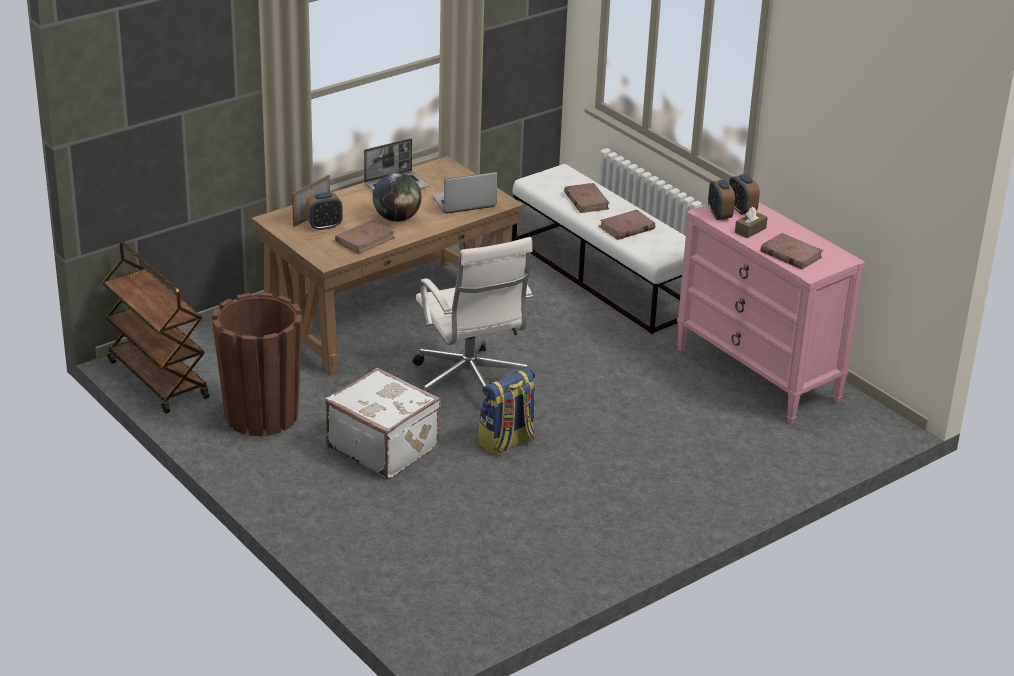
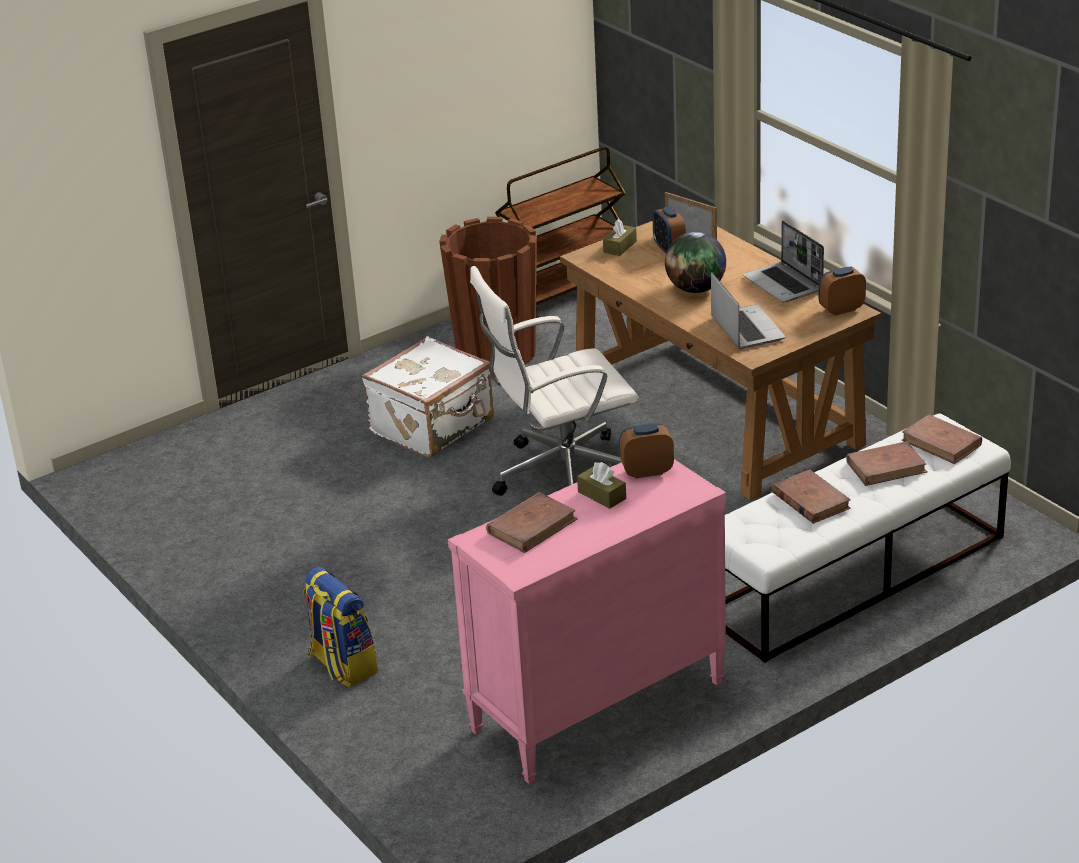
camera: 95 degrees right, 0 degrees up
(315, 246) = (620, 247): none -> brown tissue box
(365, 240) = (638, 273): brown book -> brown book (941, 443)
(506, 442) = (438, 504): backpack -> backpack (341, 665)
(741, 209) = (667, 490): alarm clock -> alarm clock (841, 309)

